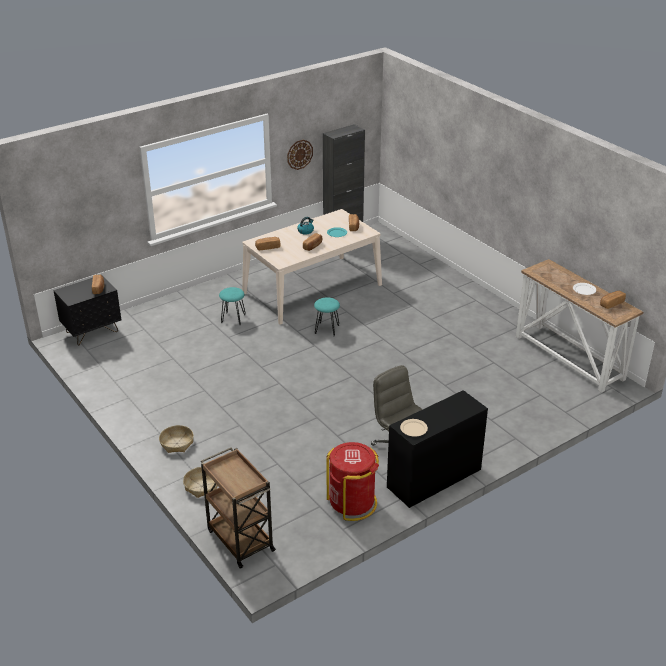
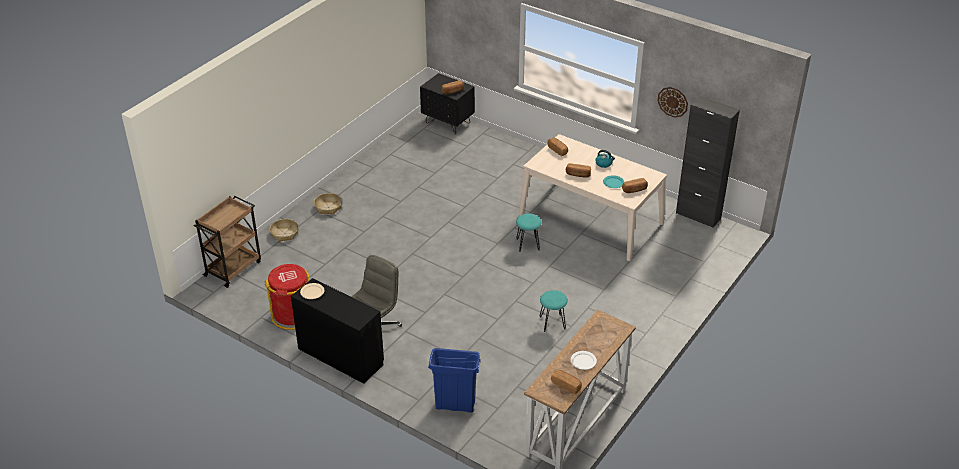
camera: 70 degrees right, 5 degrees up
(233, 318) = (511, 186): turquoise stool -> turquoise stool (552, 322)
(530, 418) = (455, 405): none -> blue trash can

